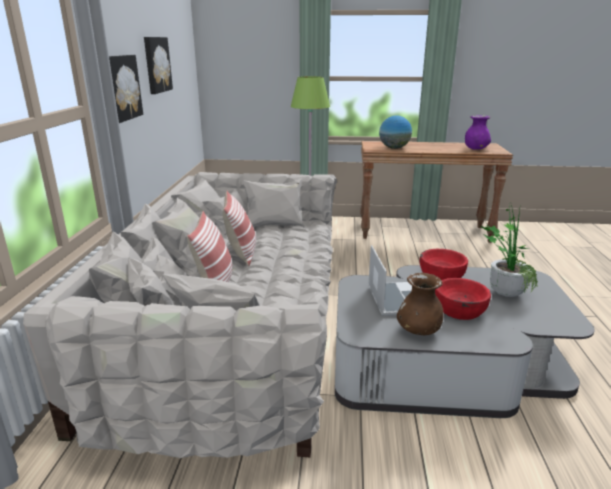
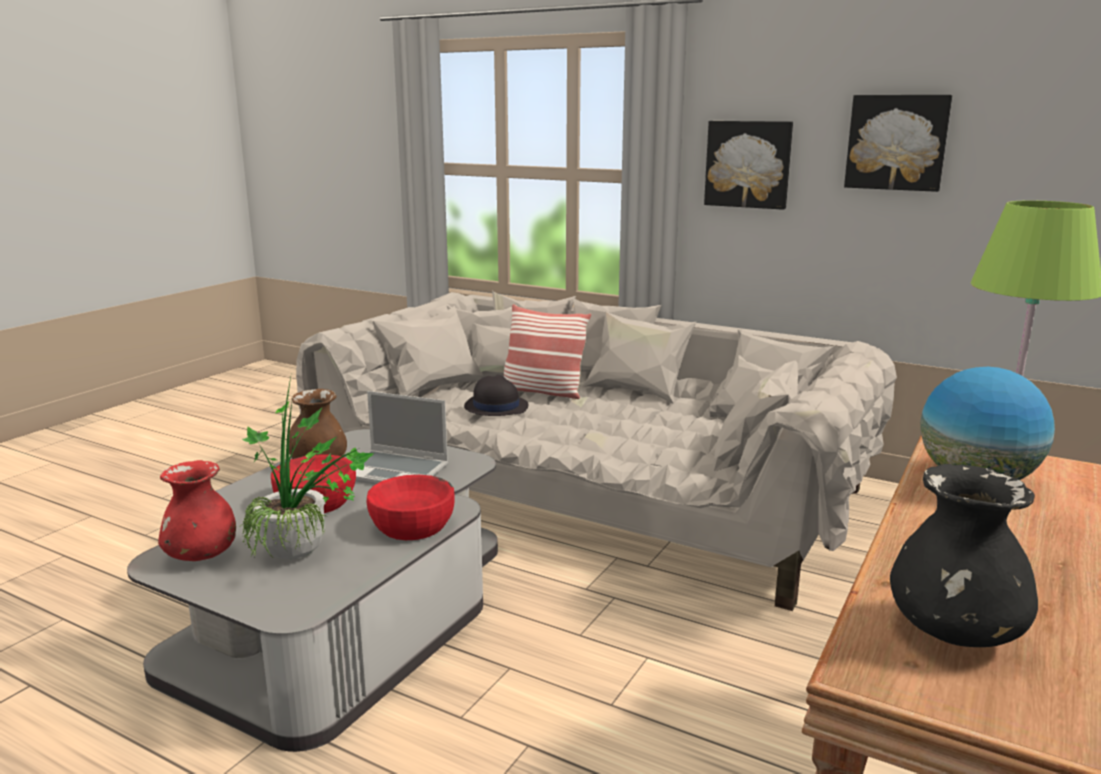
camera: 115 degrees right, 5 degrees down
(241, 253) = (625, 412): pillow -> none
(267, 290) = (495, 406): none -> black hat
(475, 149) = (955, 633): purple vase -> black vase
(549, 316) = (201, 556): none -> red vase

